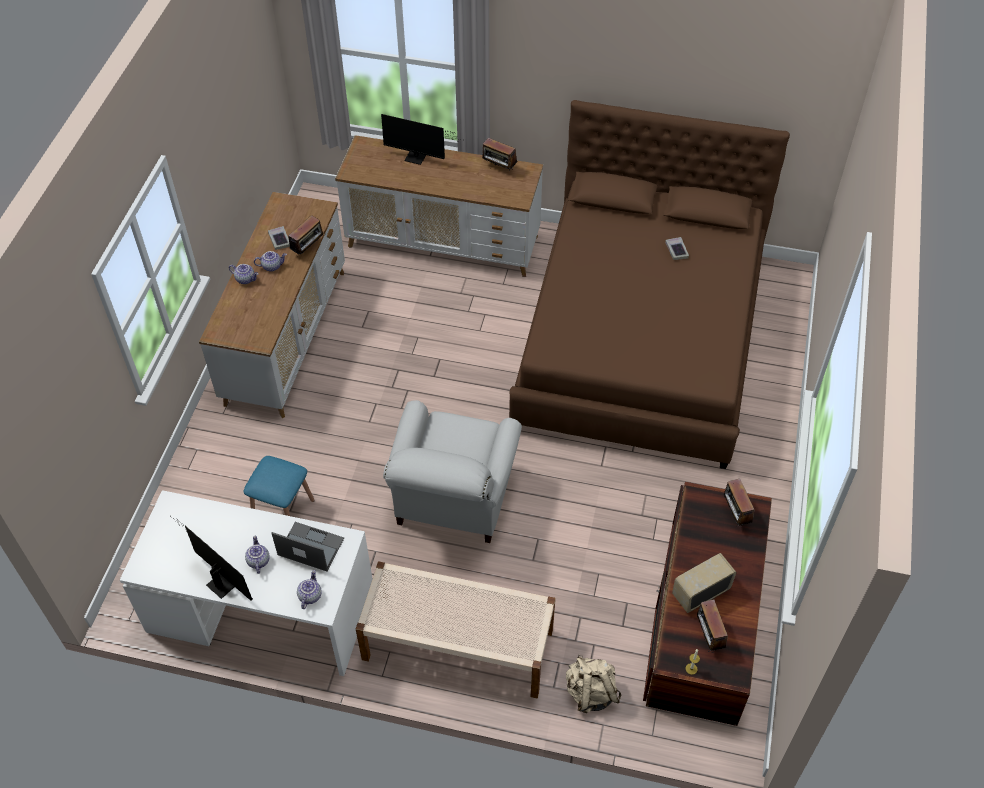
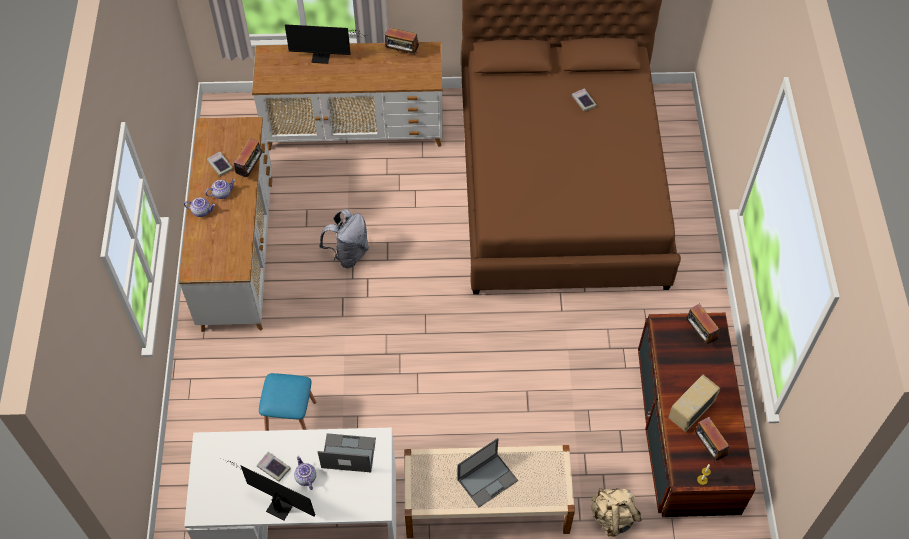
camera: 15 degrees left, 5 degrees up
(229, 543) = (273, 468): none -> book
(309, 595) = (362, 498): teapot -> none
(396, 362) = (348, 254): none -> grey backpack
(452, 501) = (441, 374): white armchair -> none
(455, 613) = (488, 479): none -> laptop

